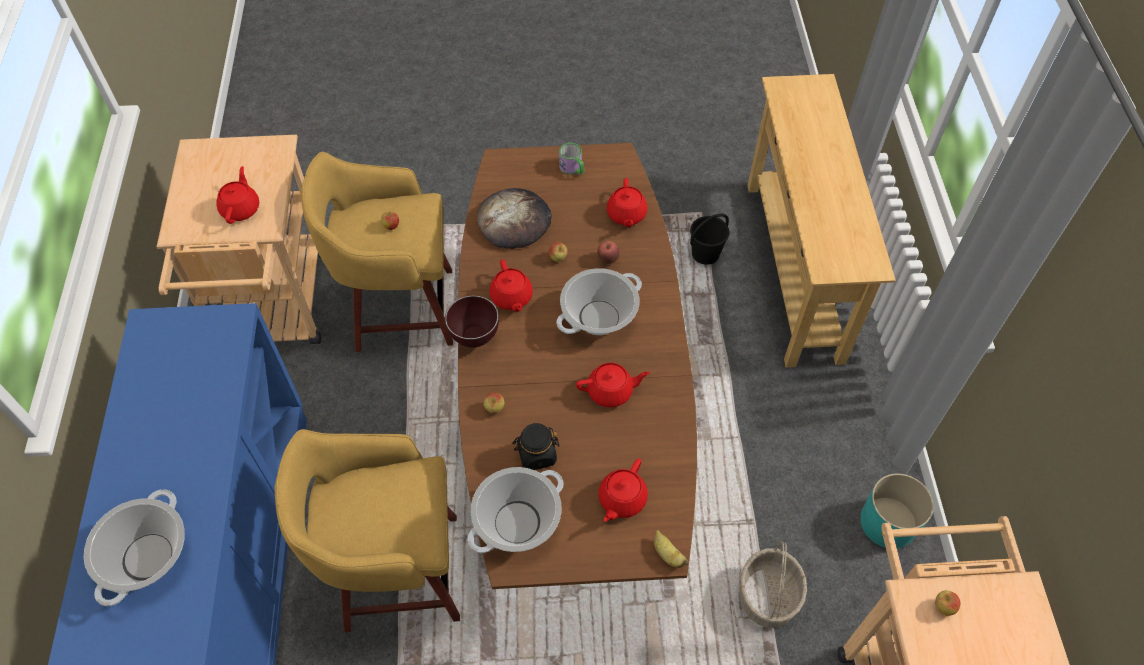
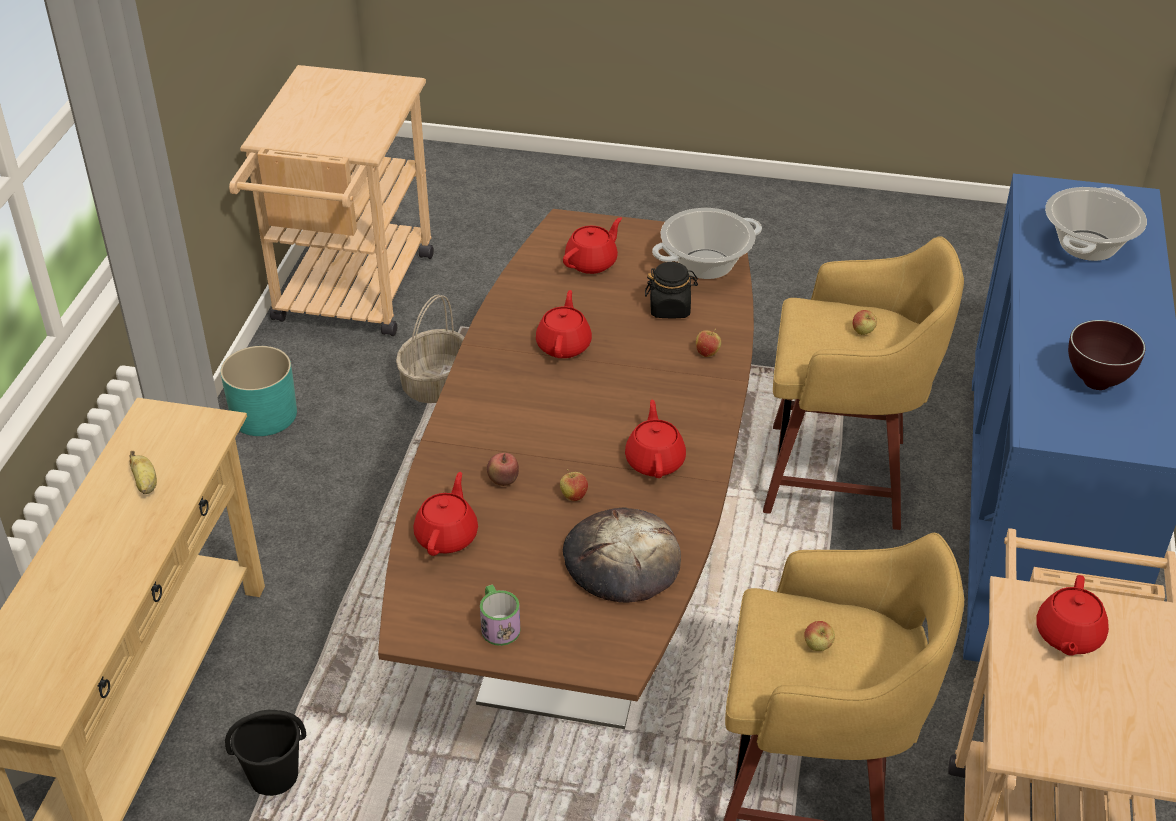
camera: 165 degrees left, 15 degrees down
(475, 337) = (715, 425): brown bowl -> brown bowl (1095, 383)
(599, 318) = (546, 417): cooking pot -> none
(611, 391) = (564, 345): red teapot -> red teapot turned 90 degrees clockwise
(667, 554) = (564, 222): banana -> banana (146, 484)
(943, 607) = (343, 140): apple -> apple (863, 333)

